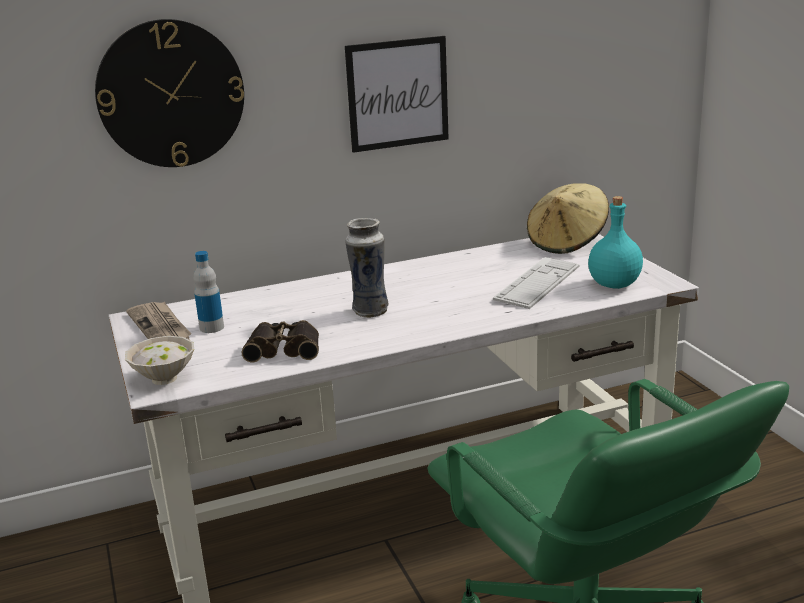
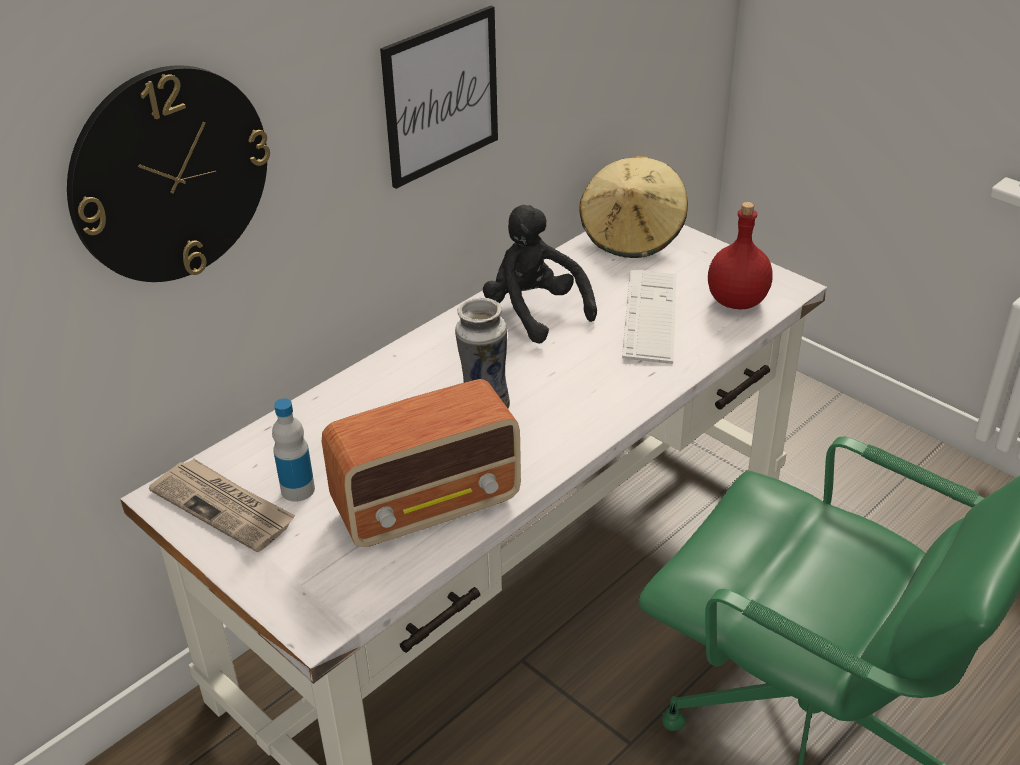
camera: 25 degrees left, 15 degrees up
(164, 379) = (312, 603): white bowl -> none
(284, 349) = (429, 505): binoculars -> radio
(455, 270) = (534, 312): none -> black plush toy
(613, 284) = (735, 301): turquoise bottle -> red bottle

